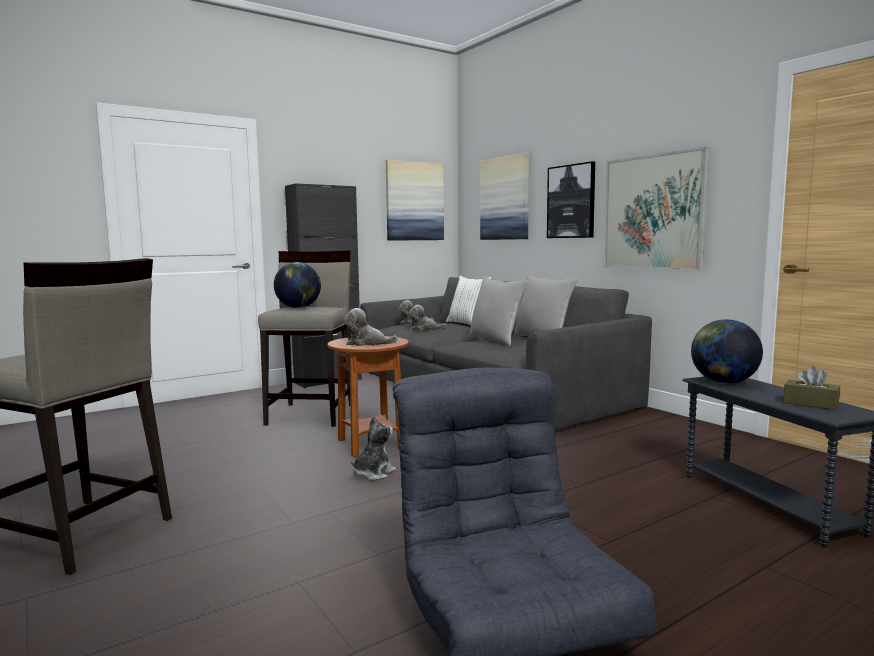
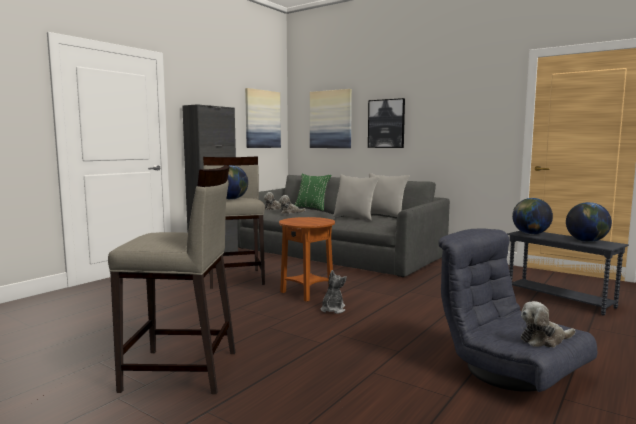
camera: 20 degrees left, 0 degrees up
(367, 343) = (309, 222): plush toy -> plush toy (544, 340)
(467, 324) = (312, 208): white pillow -> green pillow
(653, 212) = (448, 133): picture -> none
(810, 403) = (586, 241): brown tissue box -> globe

